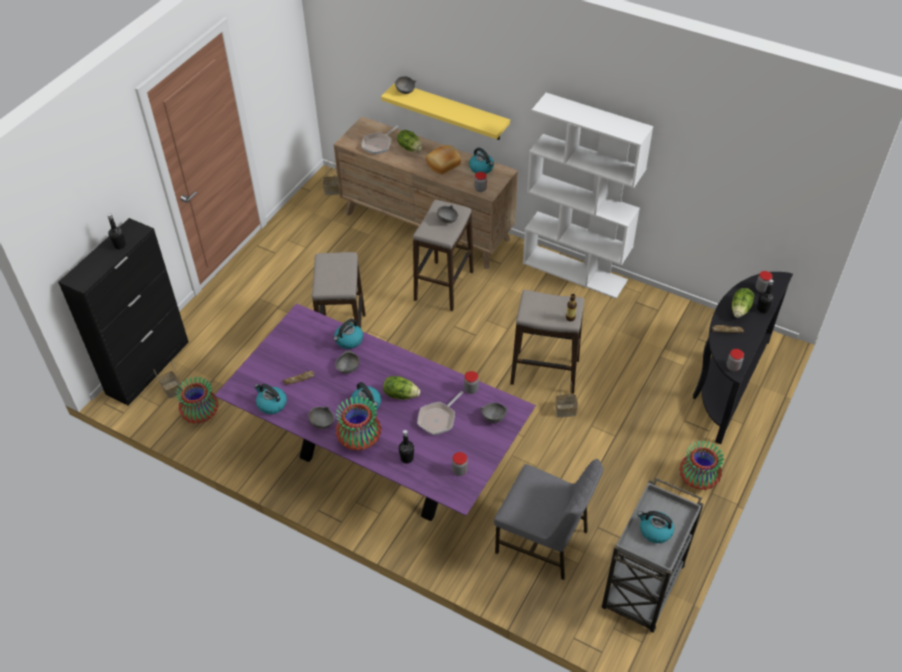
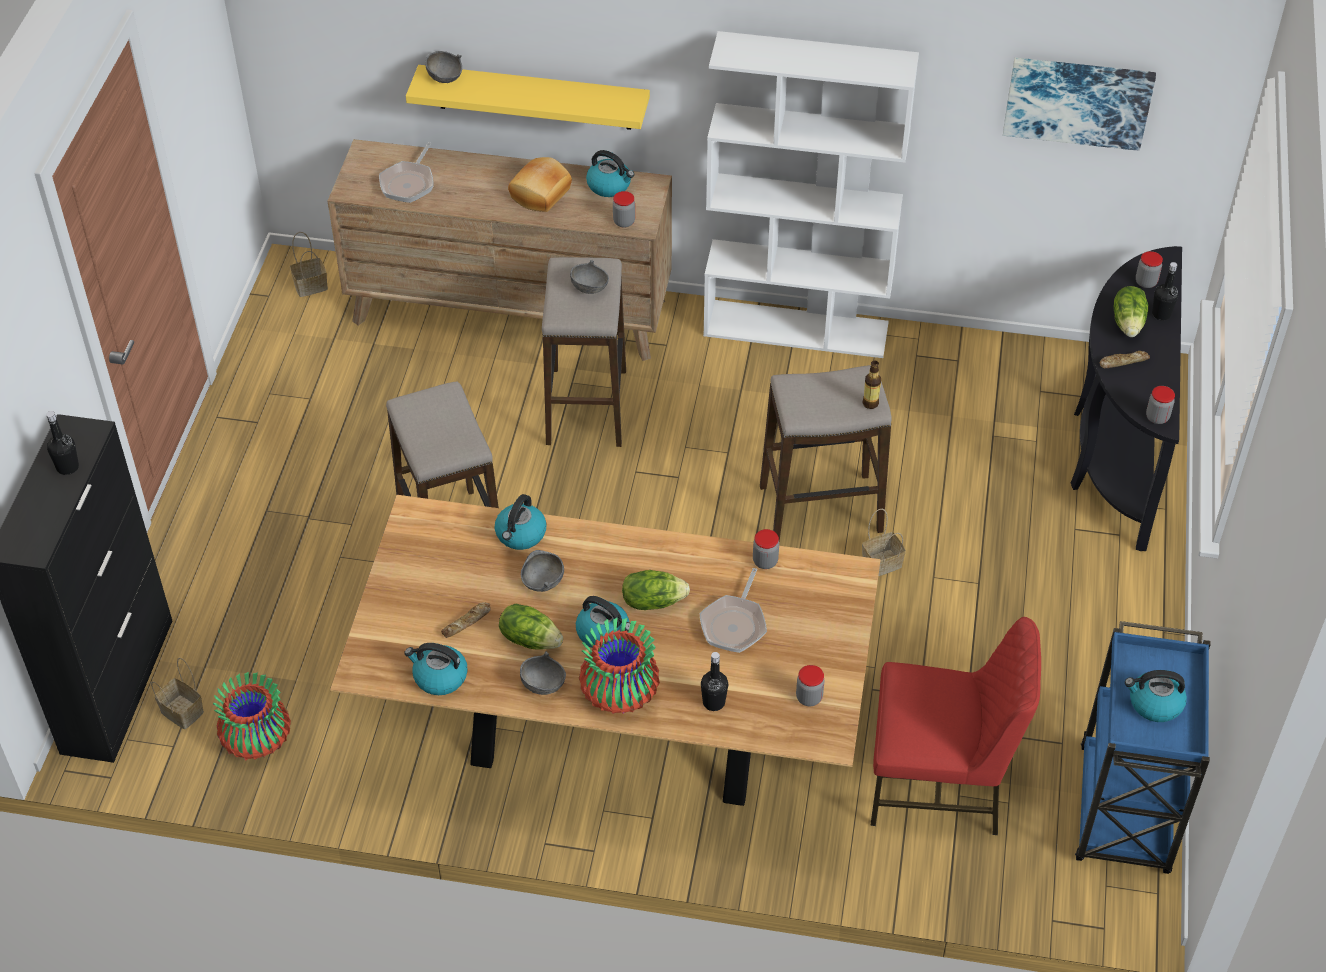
camera: 20 degrees left, 0 degrees up
(380, 463) = (615, 734): purple dining table -> brown dining table
(410, 148) = (468, 177): lettuce -> lettuce (530, 639)
(493, 417) = (823, 597): grey bowl -> none
(543, 541) = (939, 784): grey chair -> red chair
(642, 589) = (1124, 812): grey cart -> blue cart
(698, 478) = (1134, 615): vase -> none
(742, 174) = (1078, 101): none -> picture

